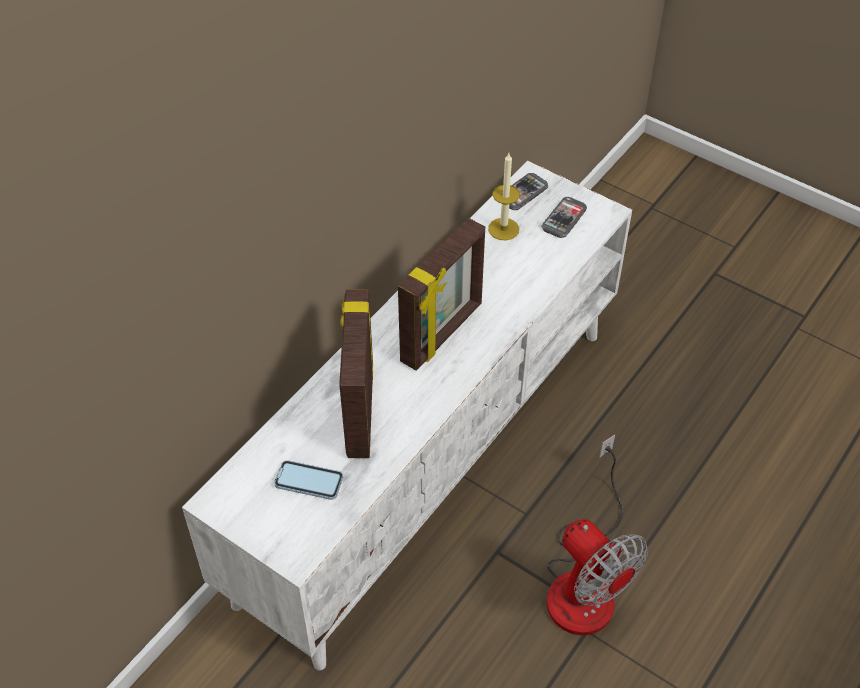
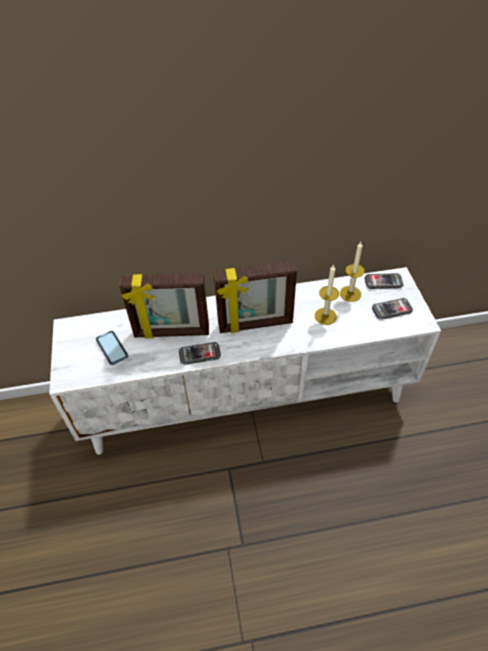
camera: 45 degrees right, 0 degrees up
(358, 411) = (172, 333): picture frame -> picture frame turned 135 degrees counterclockwise
(421, 410) = (199, 354): none -> phone
(506, 272) = (325, 316): none -> candle
(585, 581) = (255, 521): fan -> none

